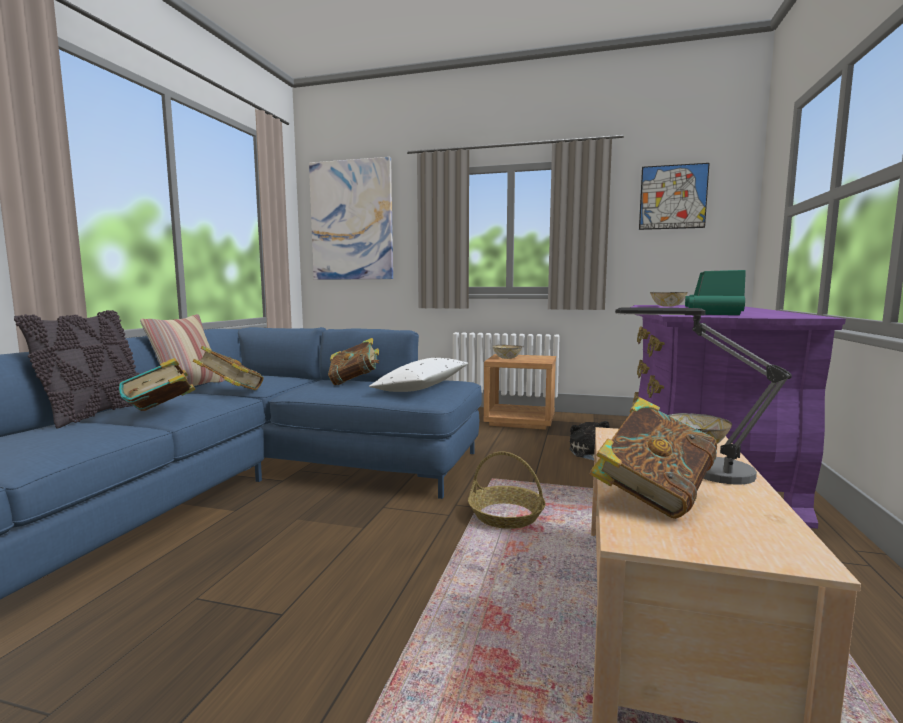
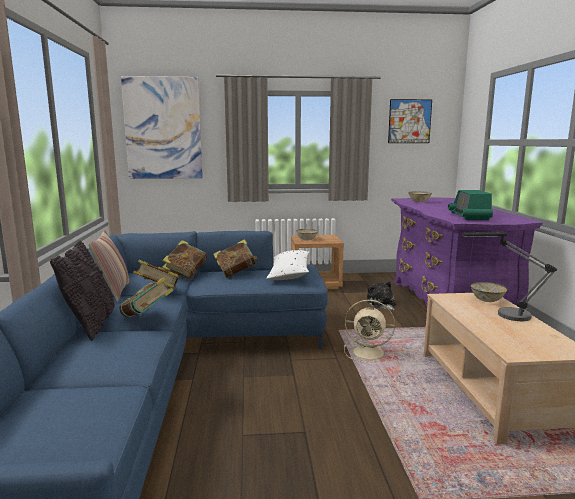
camera: 20 degrees left, 5 degrees up
(506, 515) = (370, 353): basket -> beige fan
(652, 497) = (500, 333): book -> book (186, 274)

